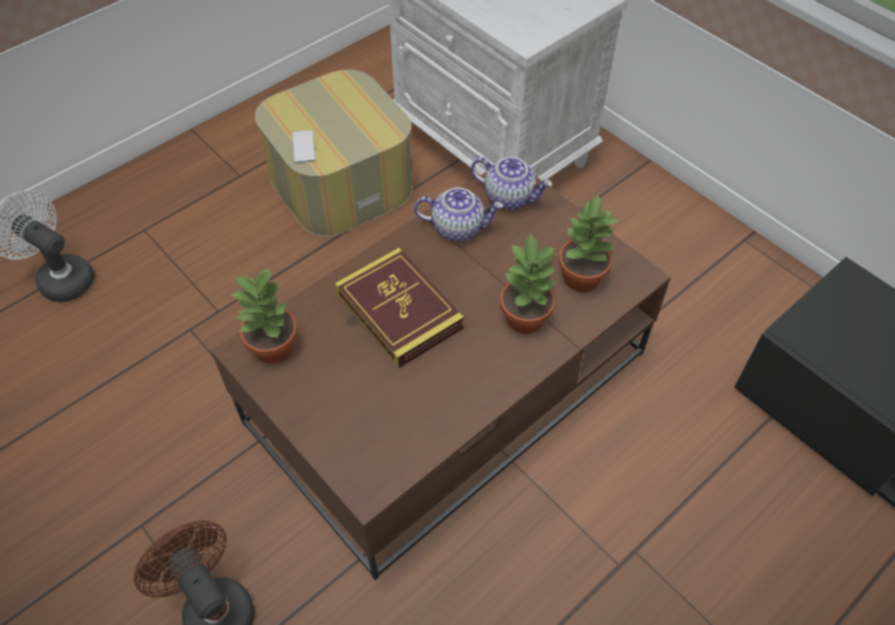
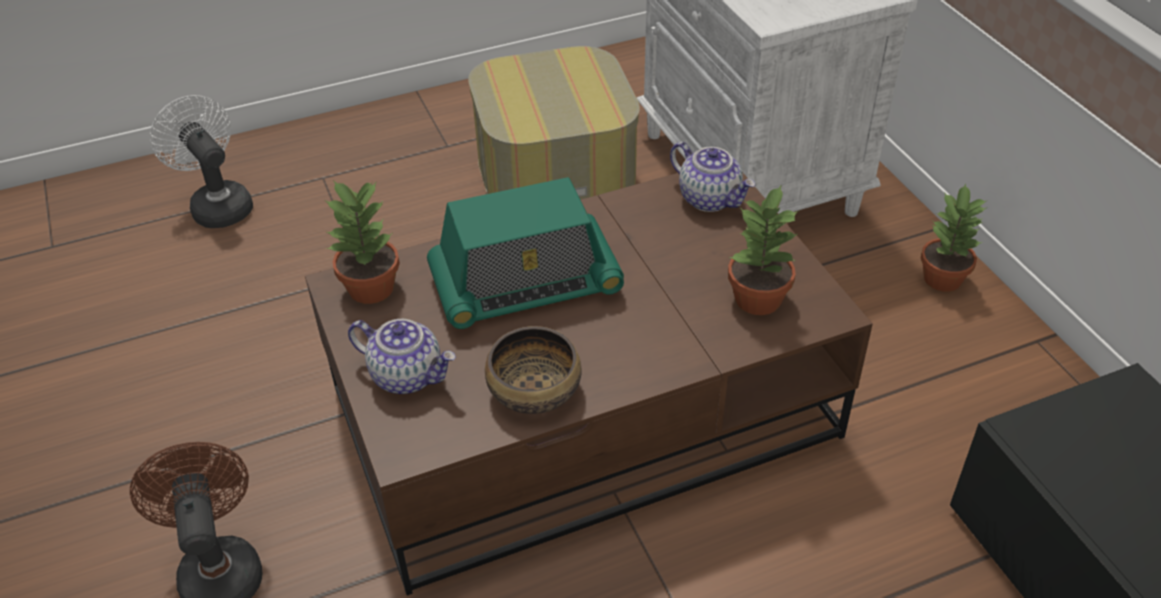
camera: 20 degrees right, 10 degrees down
(303, 147) = (507, 112): phone -> none
(399, 311) = (525, 284): book -> radio
(448, 403) = (535, 390): none -> bowl
(458, 227) = (634, 217): teapot -> teapot (408, 375)
(526, 318) = (670, 325): potted plant -> potted plant (943, 278)

